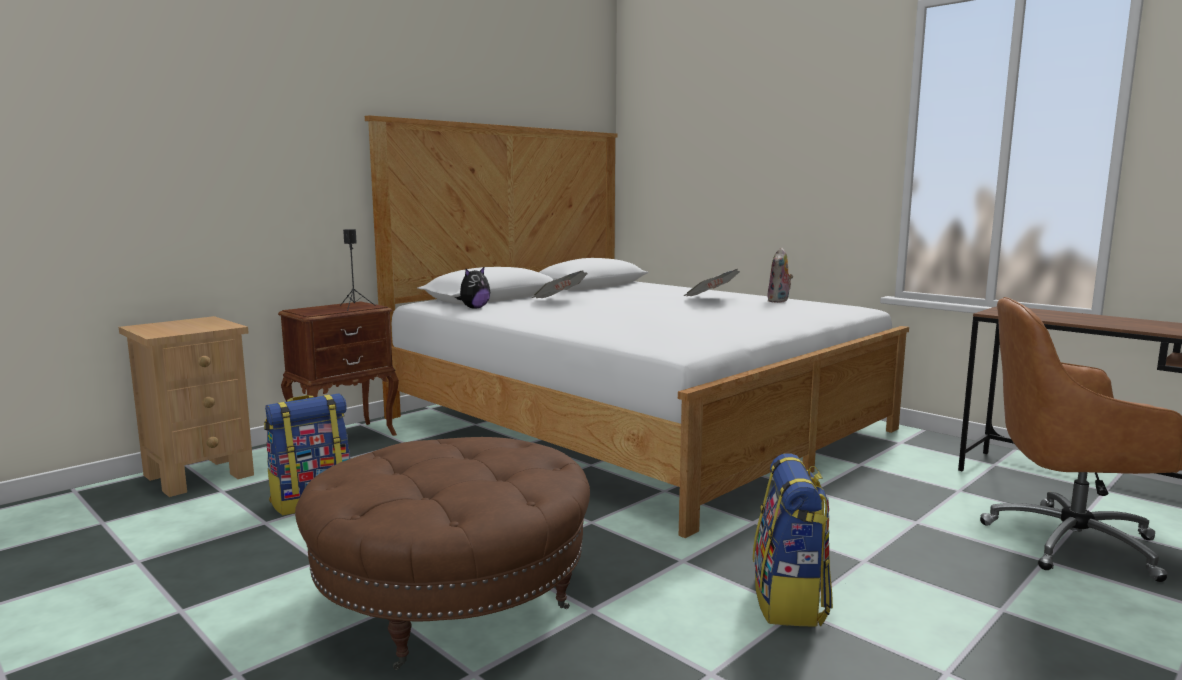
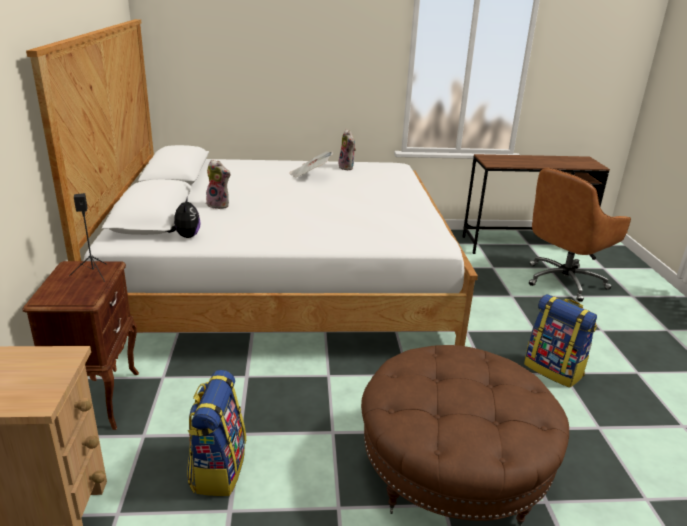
camera: 50 degrees left, 15 degrees up
(559, 300) = (219, 205): newspaper -> plush toy

